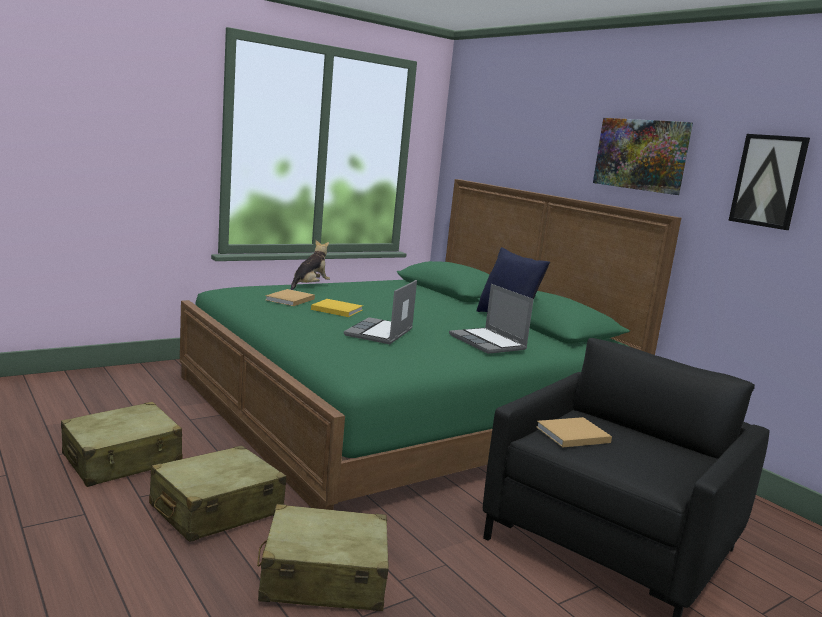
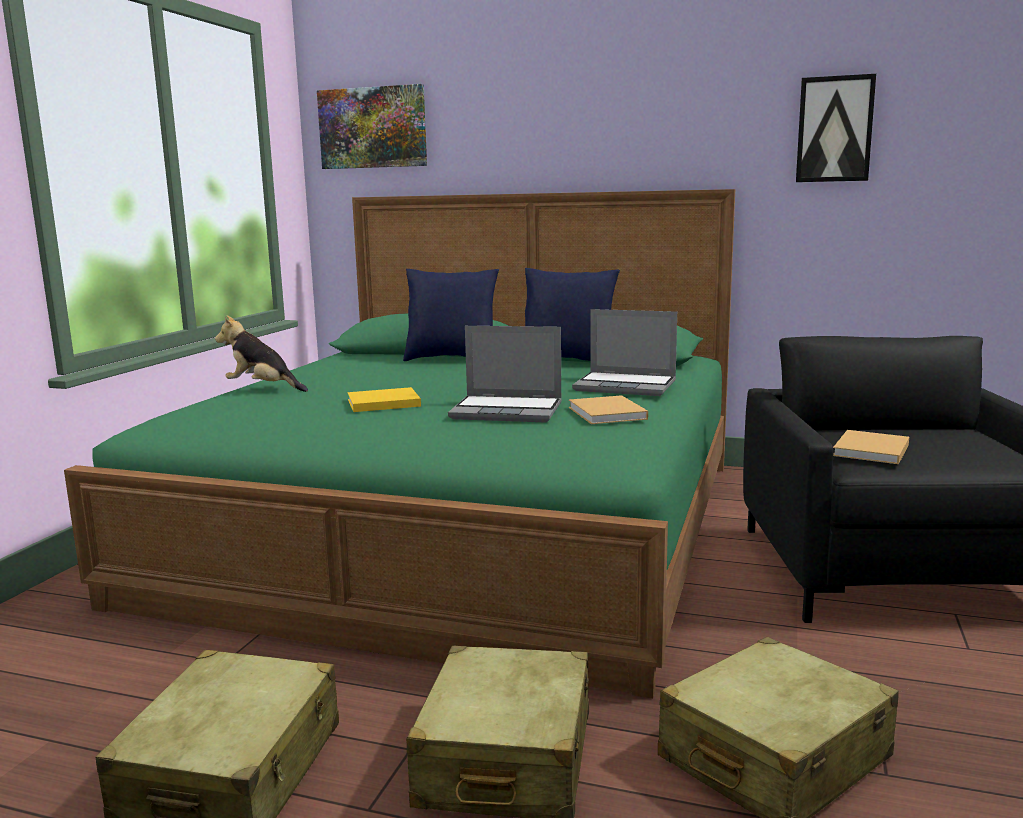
camera: 35 degrees left, 0 degrees up
(289, 300) = (291, 410): beige book -> beige book (608, 414)
(309, 286) = (263, 388): plush toy -> plush toy turned 60 degrees counterclockwise
(380, 333) = (508, 411): laptop -> laptop turned 60 degrees counterclockwise
(445, 298) = (451, 359): none -> blue pillow
(641, 155) = (658, 122): picture -> picture (373, 128)

